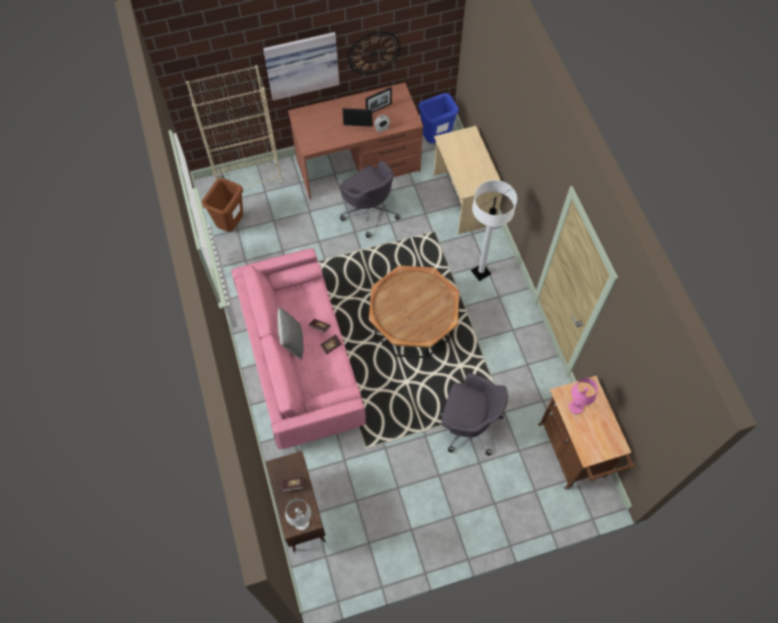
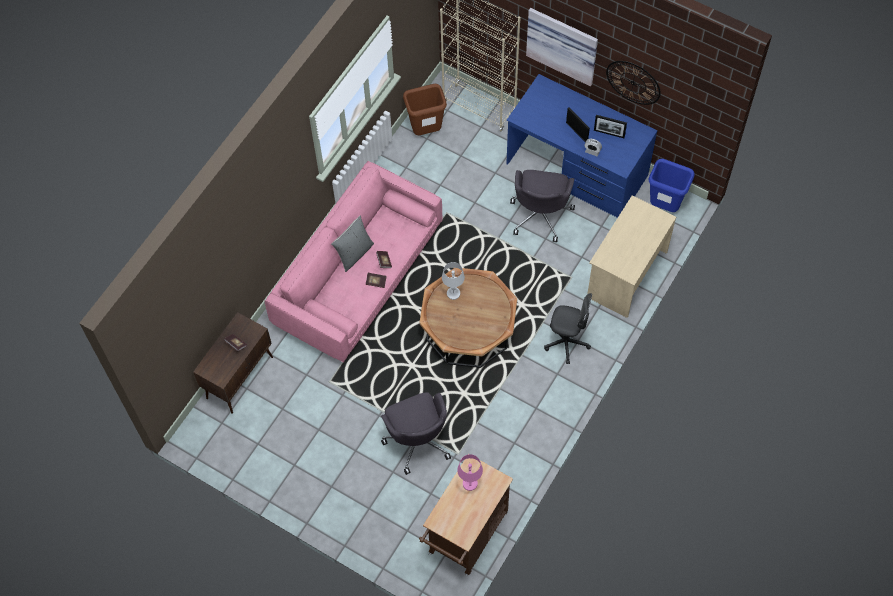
camera: 50 degrees right, 0 degrees up
(302, 523) = (214, 373): white table lamp -> white table lamp (453, 293)
(358, 165) = (577, 170): brown desk -> blue desk
(480, 272) = (566, 342): white floor lamp -> grey office chair

